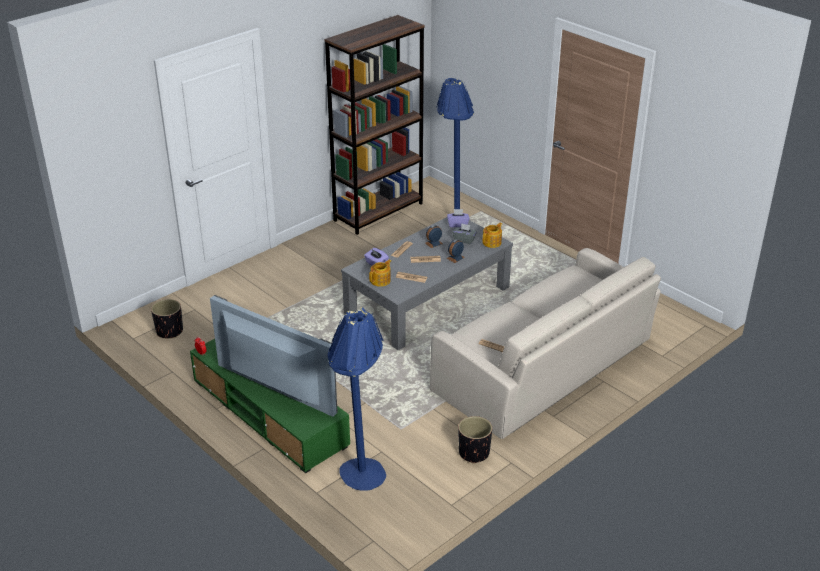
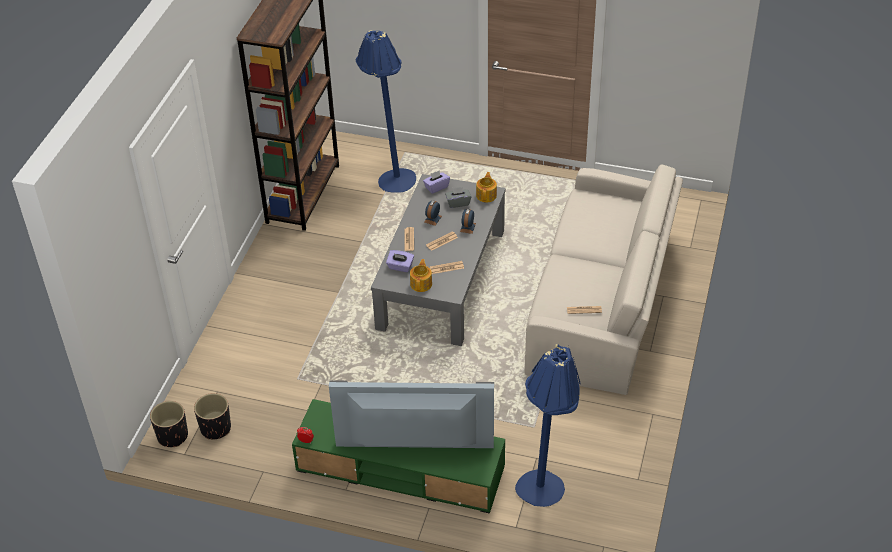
camera: 30 degrees left, 10 degrees up
(474, 453) = (615, 420): black planter -> black planter (173, 436)

